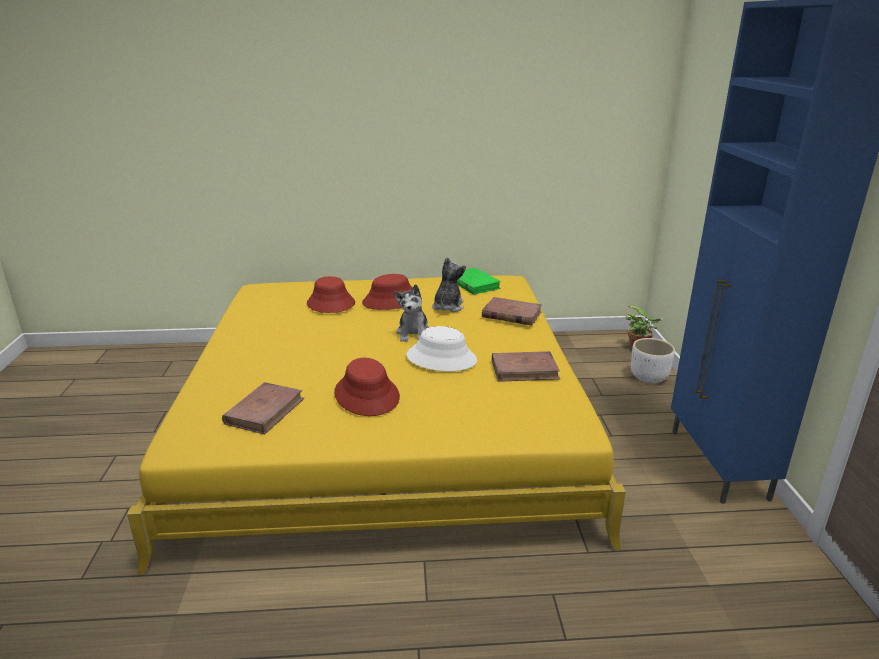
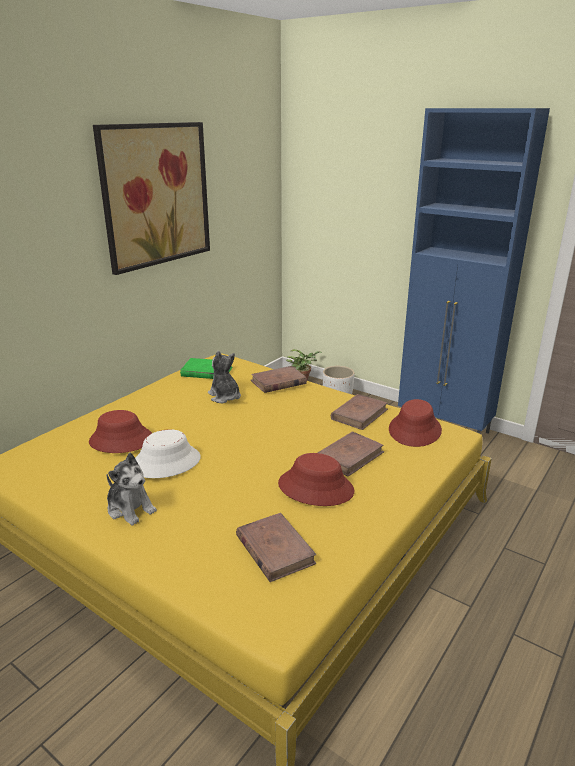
camera: 50 degrees left, 0 degrees up
(391, 301) = (172, 412): red hat -> red hat (415, 430)
(413, 333) = (244, 428): plush toy -> plush toy (130, 509)
(440, 392) = (350, 456): none -> brown book
(441, 358) = (302, 434): white hat -> white hat (166, 462)
(469, 96) = (156, 195): none -> picture

